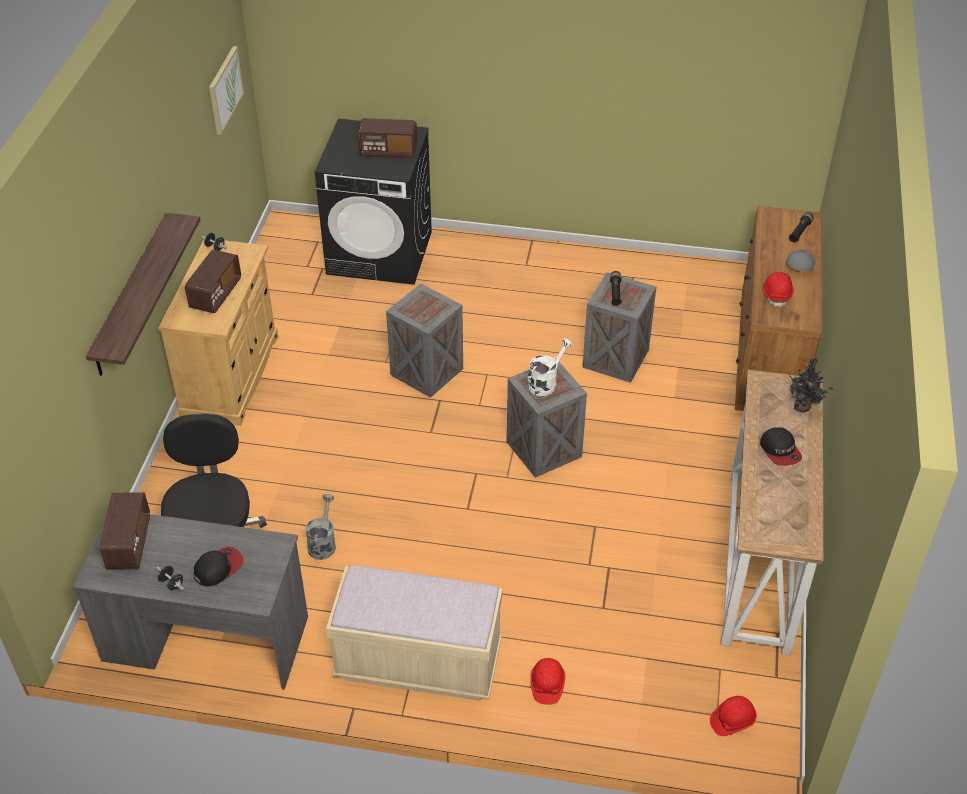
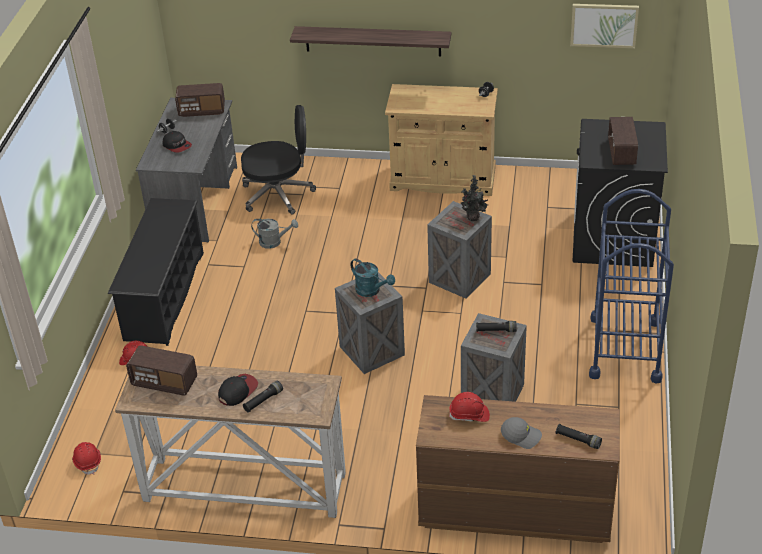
camera: 90 degrees right, 5 degrees down
(215, 294) = (430, 101): radio -> radio (164, 382)
(418, 662) = (164, 296): beige bench -> black shoe rack
(546, 382) = (371, 291): white watering can -> turquoise watering can
(553, 264) = (625, 349): none -> blue cart
(780, 450) = (238, 391): cap -> cap turned 150 degrees clockwise
(793, 429) = (263, 401): none -> black flashlight
(803, 407) = (291, 409): potted plant -> potted plant (473, 218)

